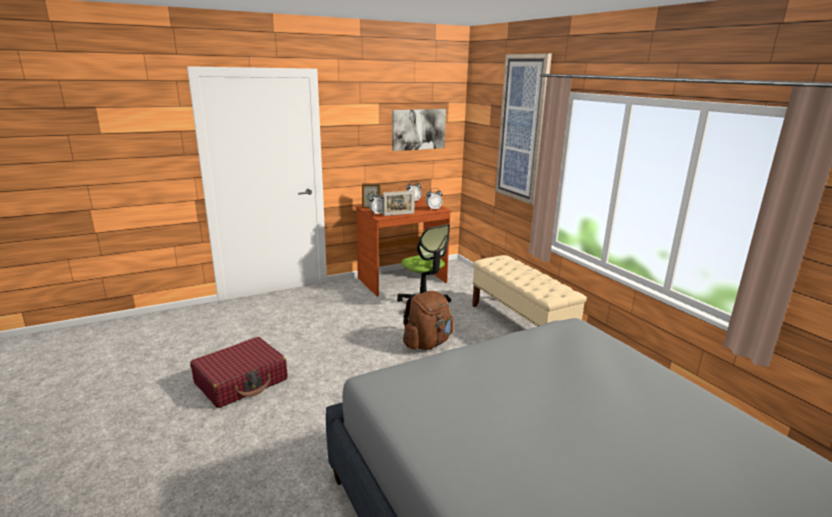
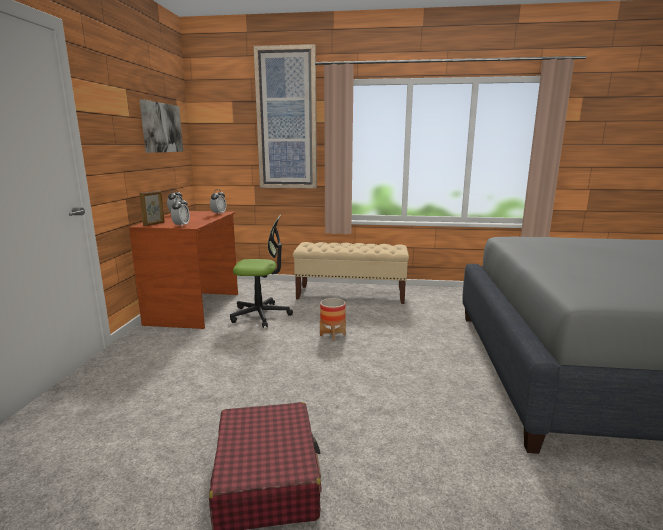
camera: 55 degrees left, 5 degrees down
(399, 214) = (204, 221): picture frame -> none
(427, 343) = (332, 335): brown backpack -> planter

